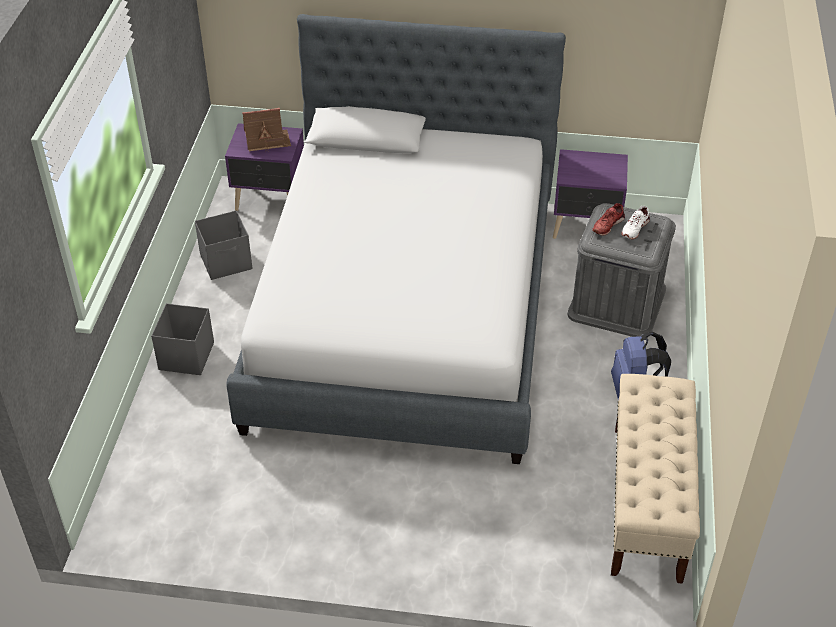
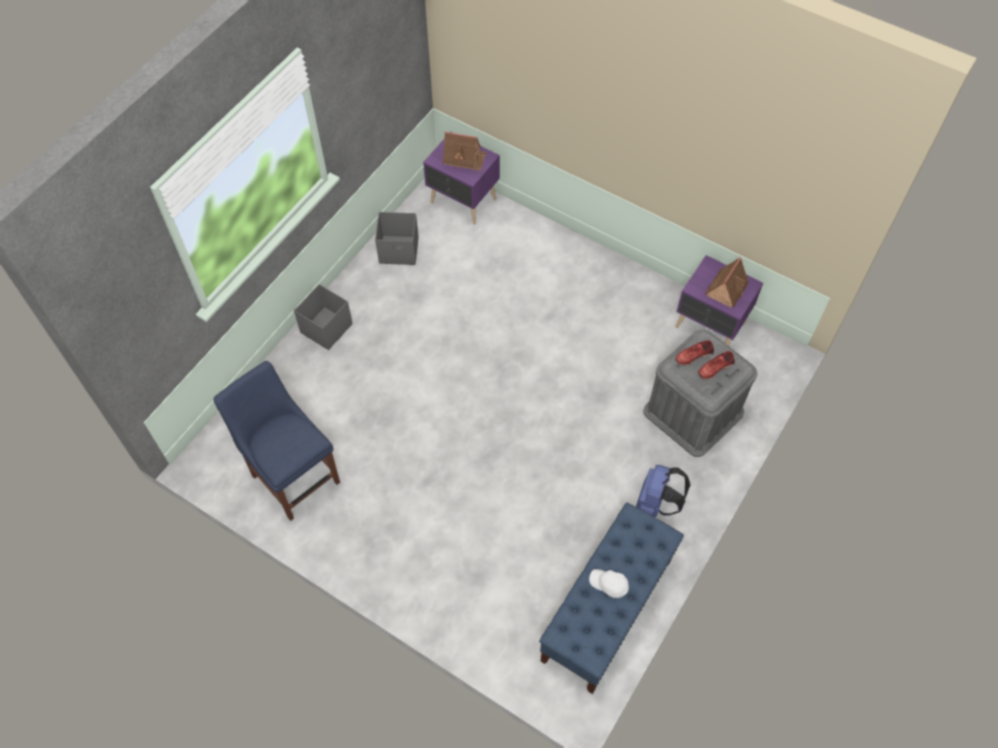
camera: 25 degrees right, 15 degrees up
(231, 506) = (293, 476): none -> blue chair
(406, 311) = (514, 352): bed -> none
(598, 169) = (727, 288): none -> toy house
(634, 228) = (715, 367): white shoe -> red shoe
(647, 502) = (606, 610): beige bench -> blue bench
(654, 447) = (609, 584): none -> white cap

